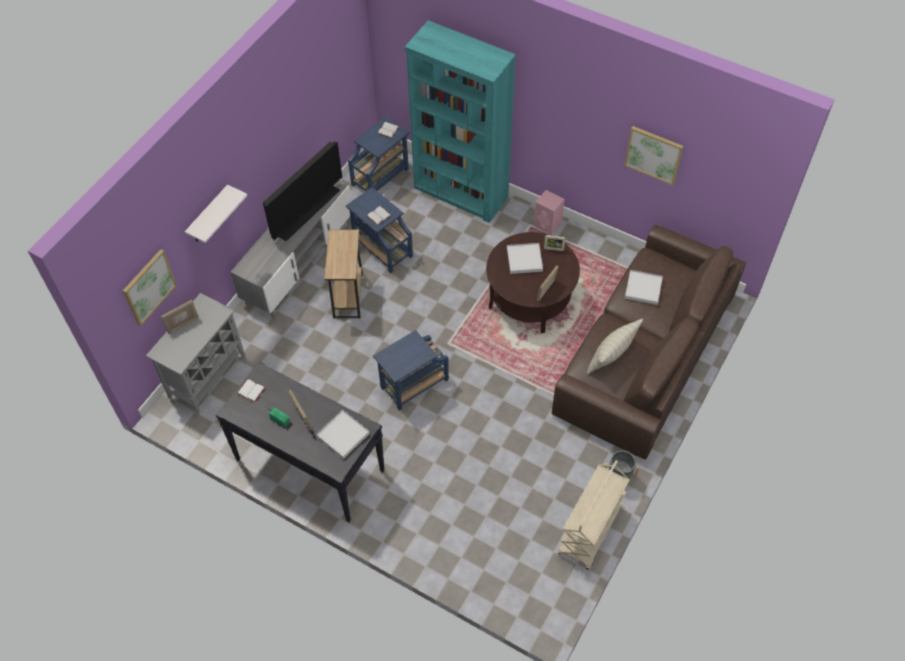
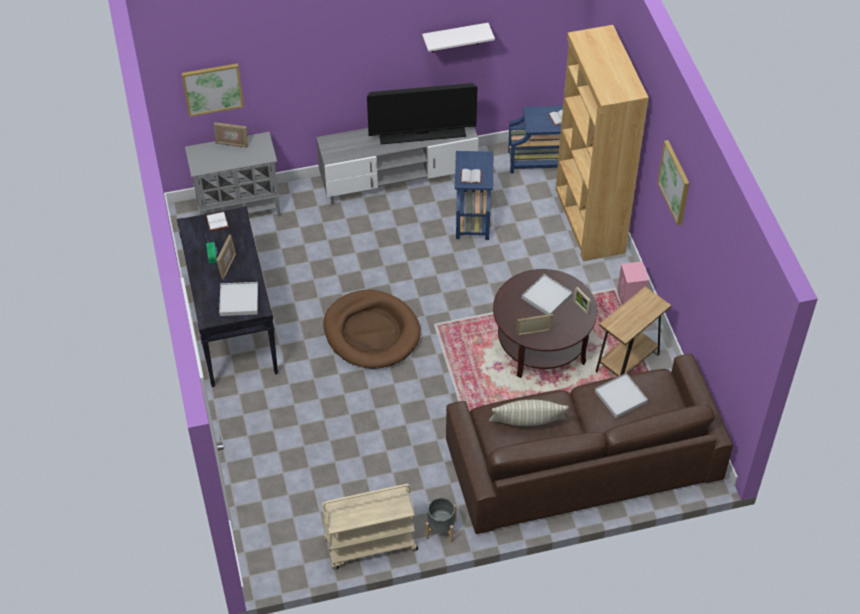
camera: 45 degrees right, 5 degrees down
(208, 216) = (306, 68): white shelf -> white shelf (455, 37)
(348, 296) = (404, 231): brown side table -> brown side table (627, 363)
(413, 385) = (371, 332): blue side table -> brown dog bed
(461, 193) = (589, 221): turquoise bookcase -> brown bookcase
(653, 154) = (705, 272): picture -> picture (675, 182)

